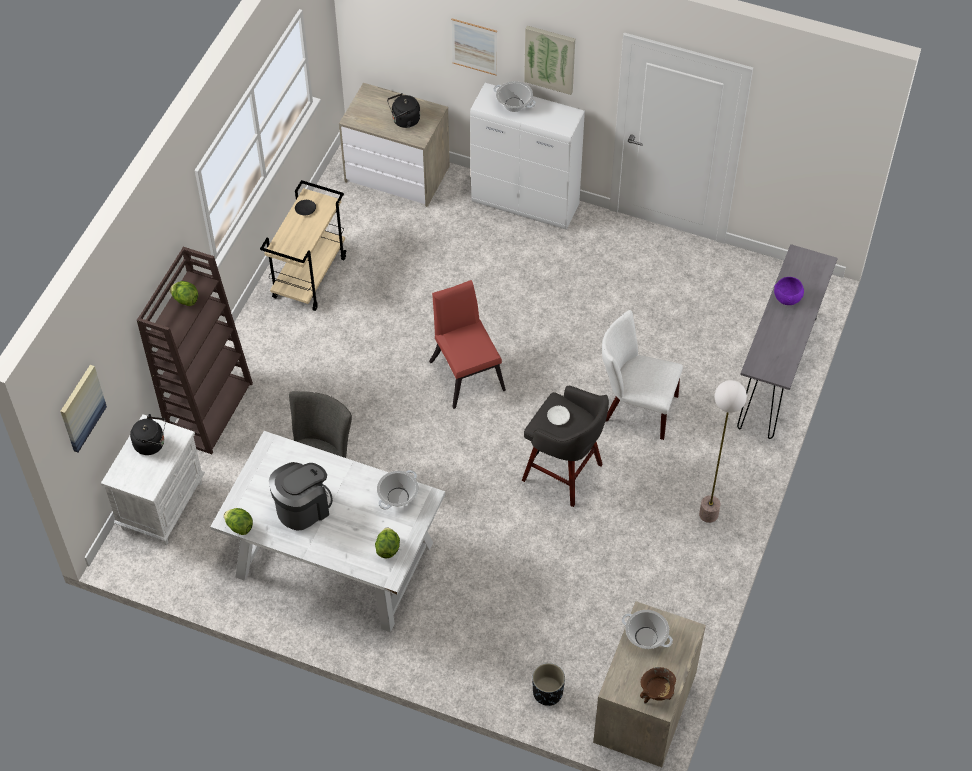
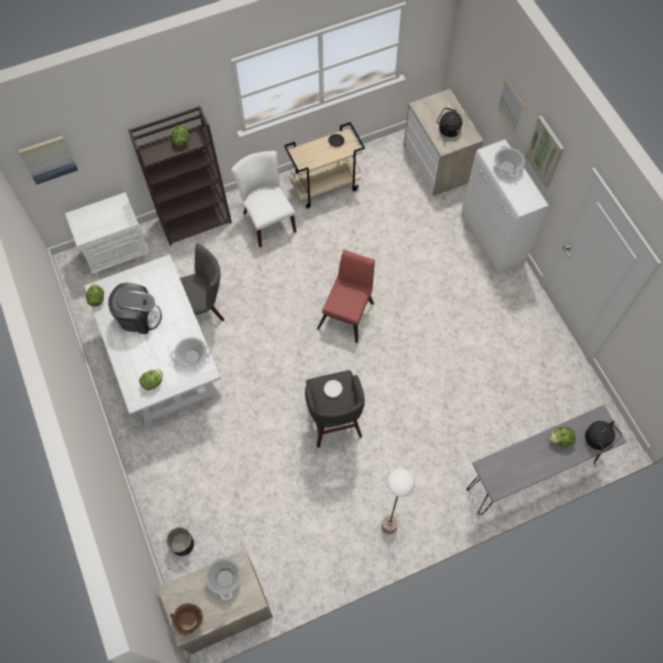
camera: 45 degrees right, 10 degrees up
(152, 444) = (110, 213): black kettle -> black kettle (598, 439)
(635, 408) = (419, 420): white chair -> white chair (267, 220)
(787, 297) = (560, 439): purple bowl -> lettuce

